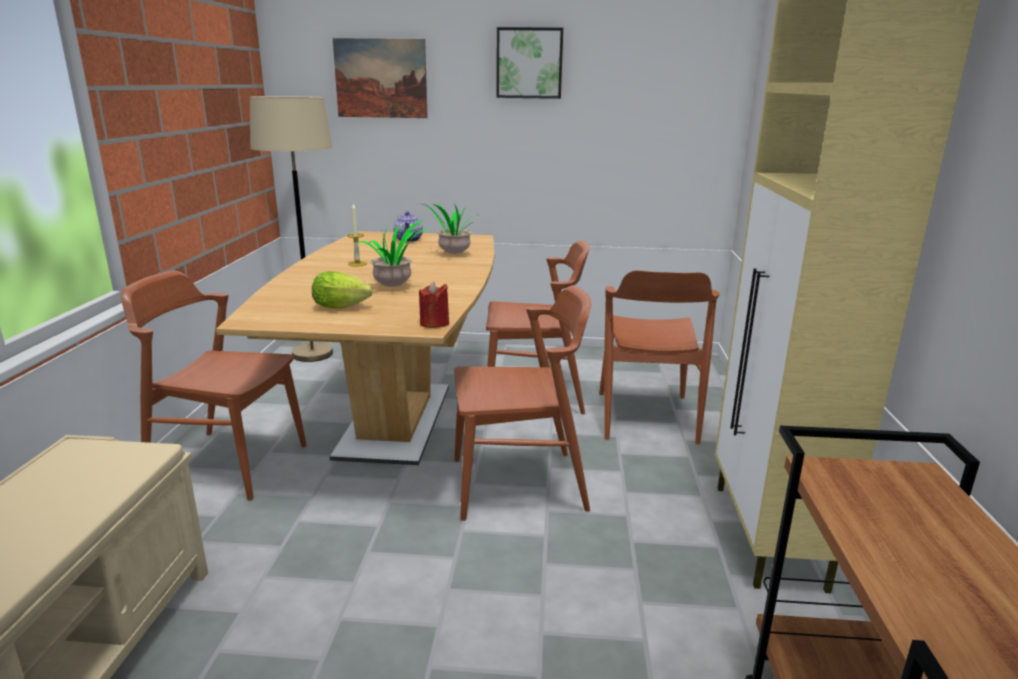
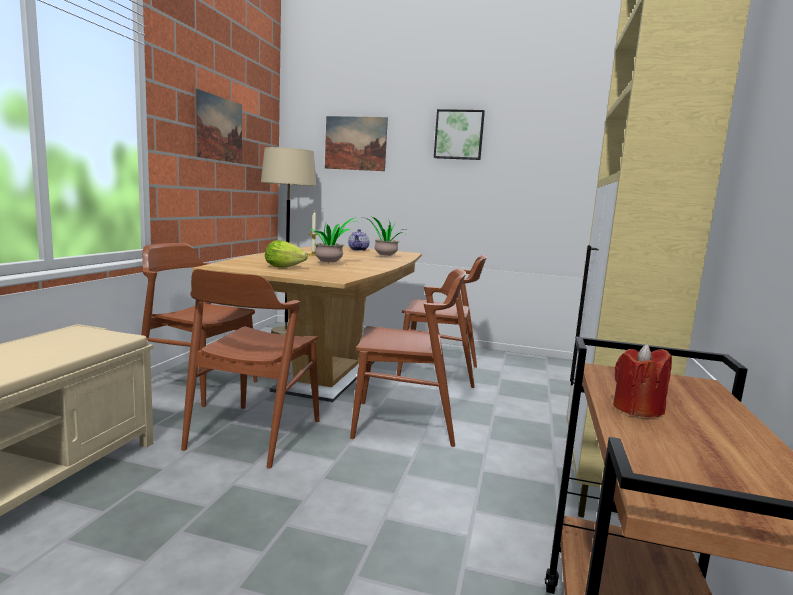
camera: 10 degrees right, 10 degrees down
(185, 82) = (219, 129): none -> picture
(434, 323) = (343, 278): red candle -> red candle (637, 409)
(646, 417) = (523, 395): brown chair -> brown chair (254, 434)

